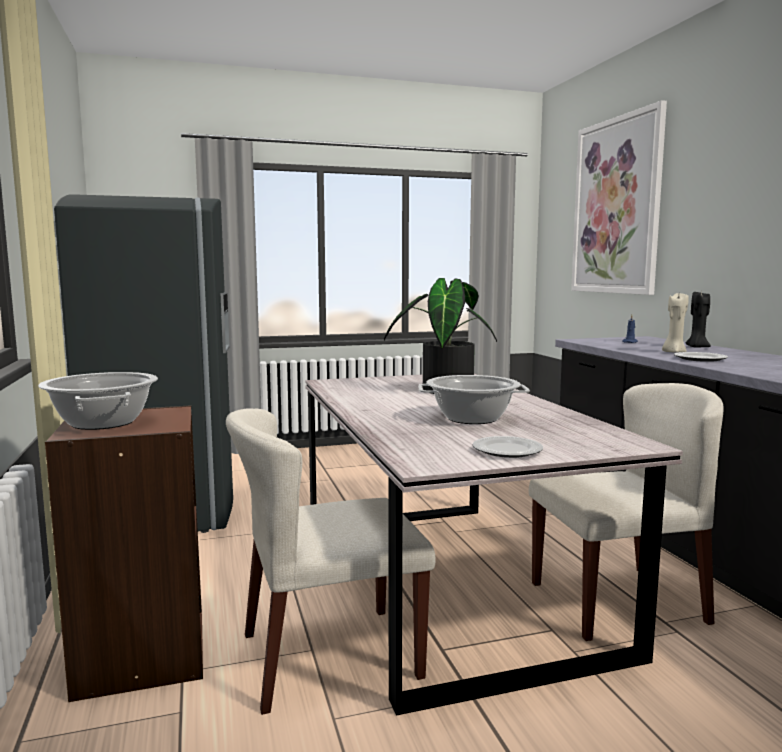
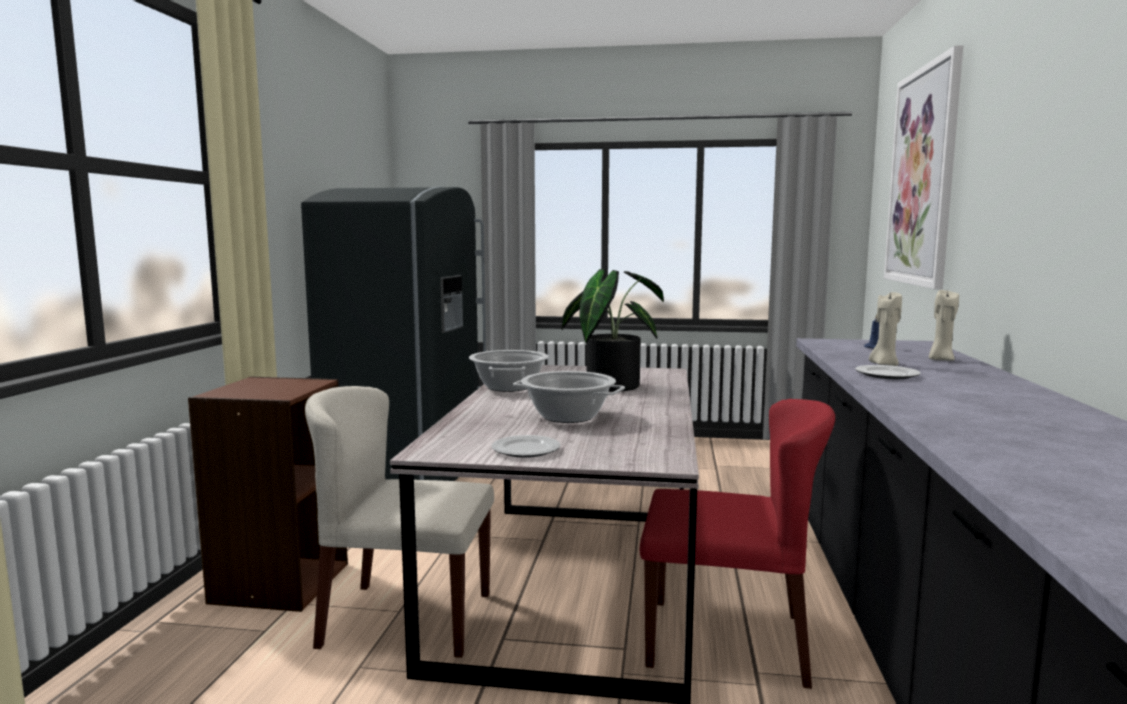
camera: 25 degrees right, 0 degrees up
(103, 423) = (250, 387): cooking pot -> cooking pot (509, 387)
(618, 601) = (728, 640): beige chair -> red chair
(696, 347) = (940, 360): black candle -> beige candle

